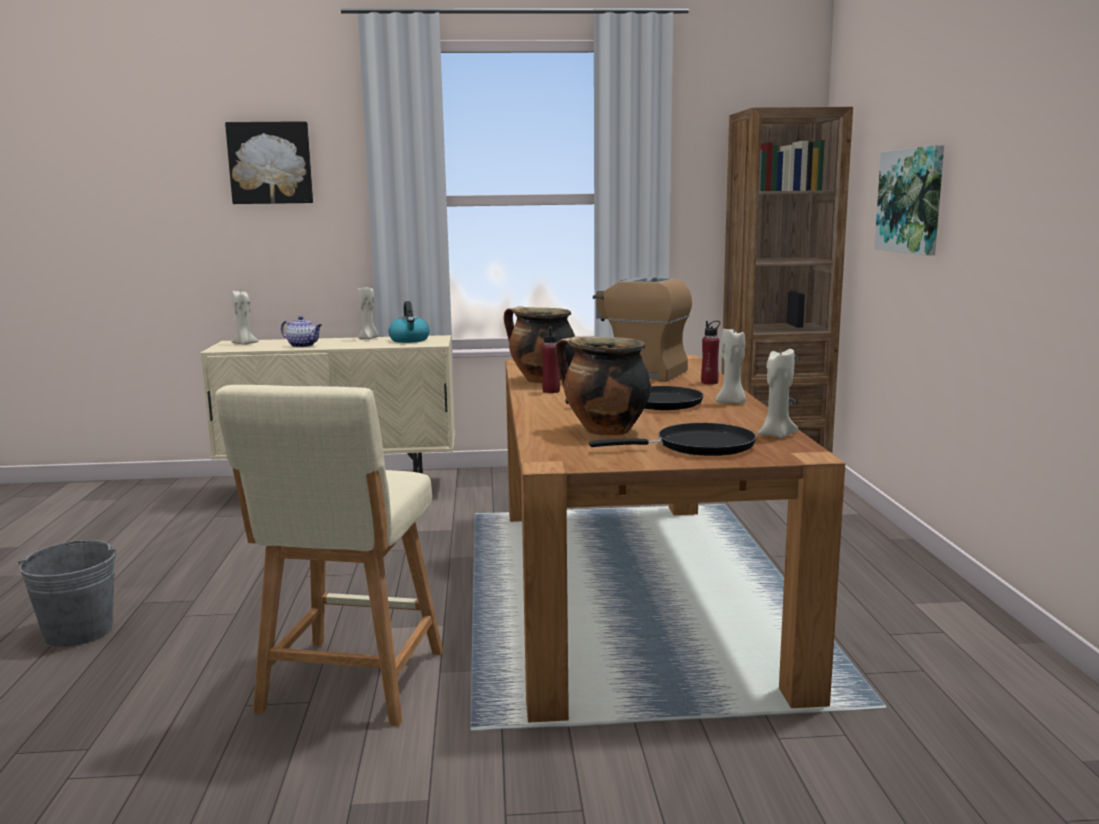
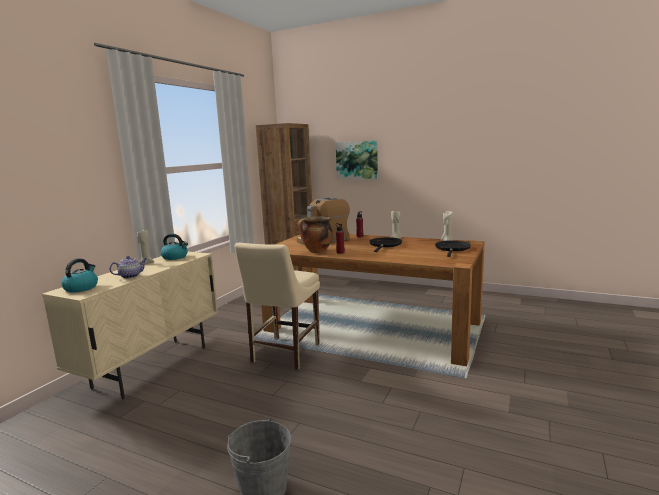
camera: 60 degrees left, 0 degrees up
(245, 344) = (81, 288): beige candle -> kettle
(270, 163) = (44, 150): picture -> none
(349, 686) = (412, 399): beige stool -> none
(438, 549) = (284, 354): none -> beige chair
(604, 431) = (419, 254): cooking pot -> none

